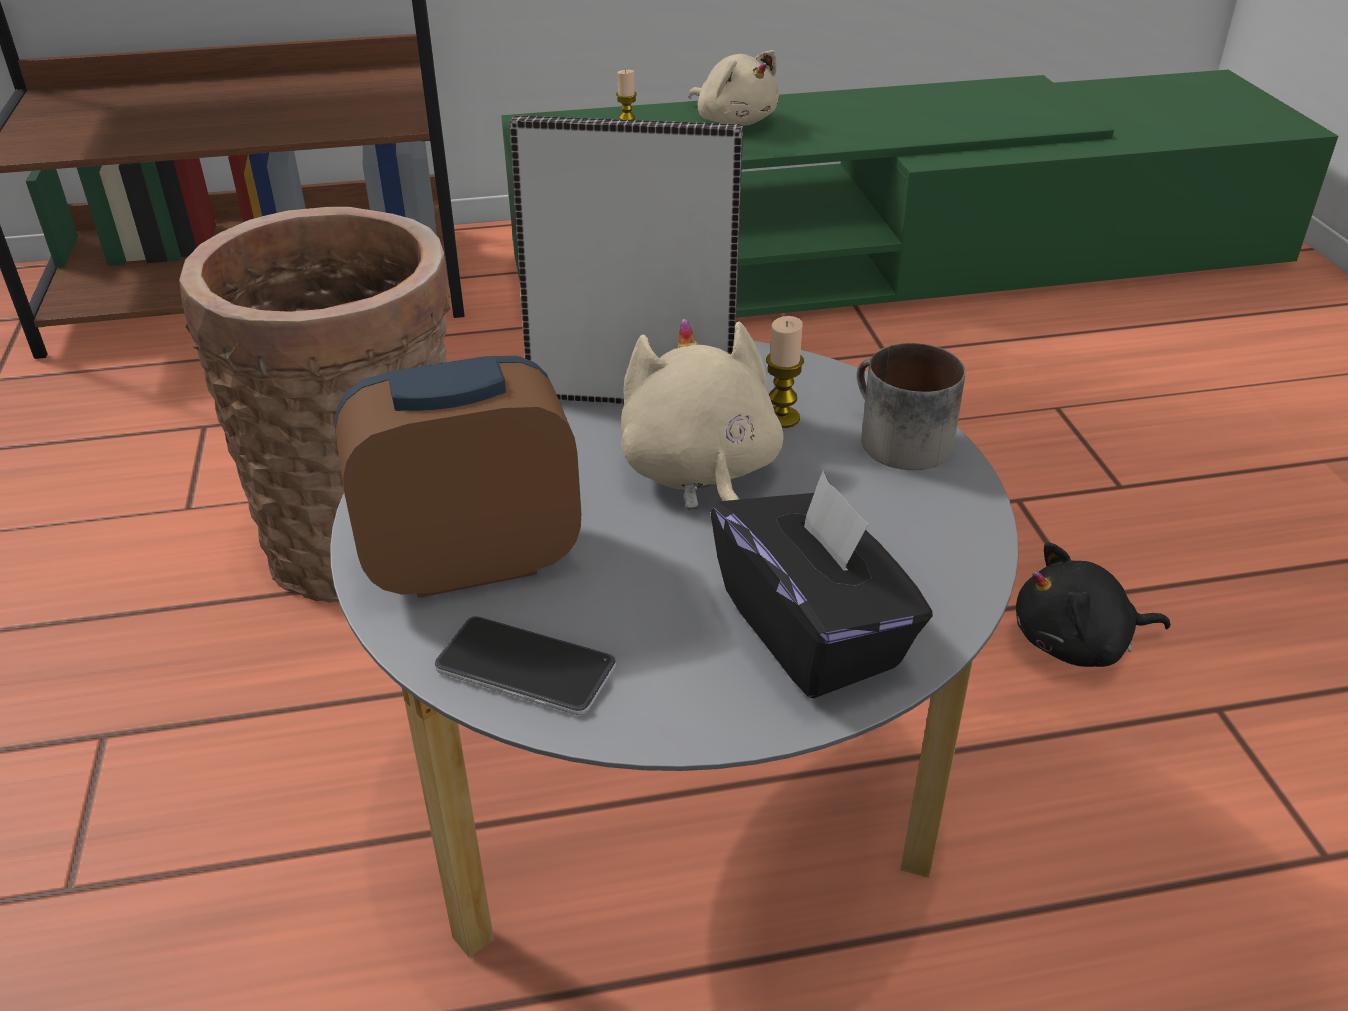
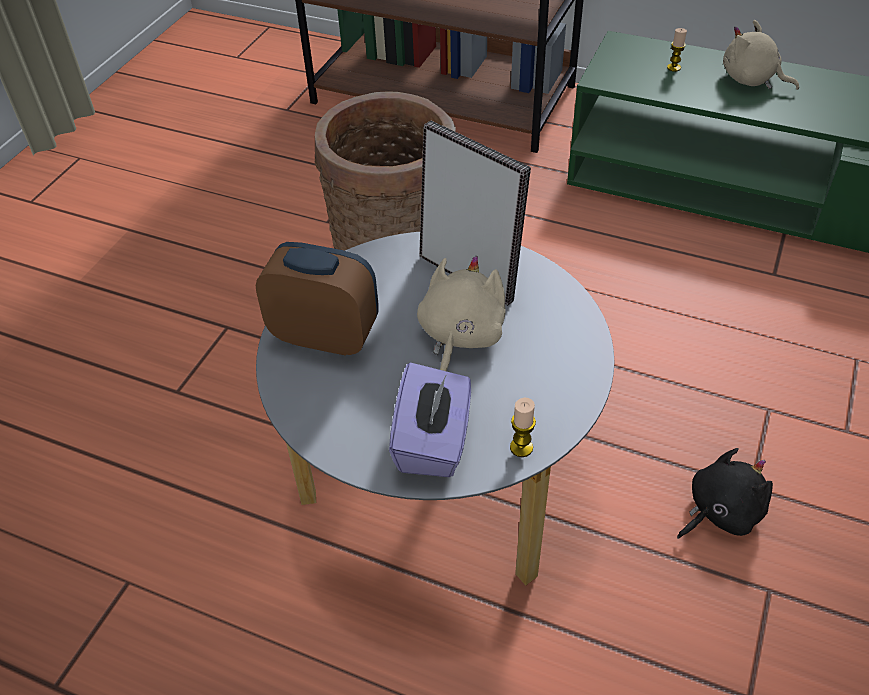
camera: 35 degrees right, 10 degrees up
(525, 668) = (305, 398): phone -> none
(734, 121) = (751, 80): beige plush toy -> beige plush toy turned 135 degrees clockwise
(781, 418) = (528, 321): candle -> candle (521, 447)
(813, 631) = (433, 442): black tissue box -> purple tissue box
(894, 439) = (572, 359): mug -> none
(1077, 643) = (720, 511): black plush toy -> black plush toy turned 120 degrees clockwise

